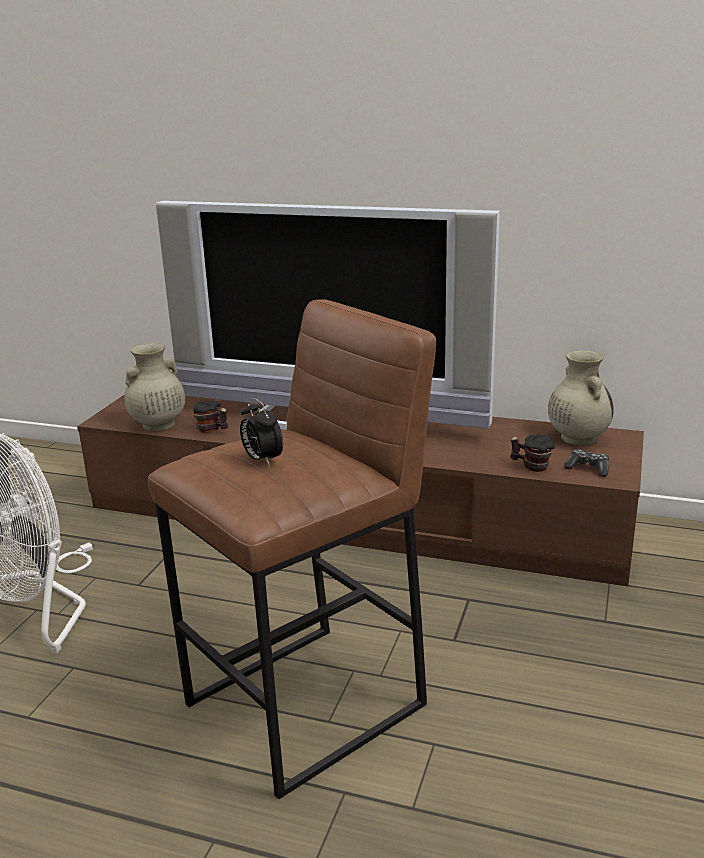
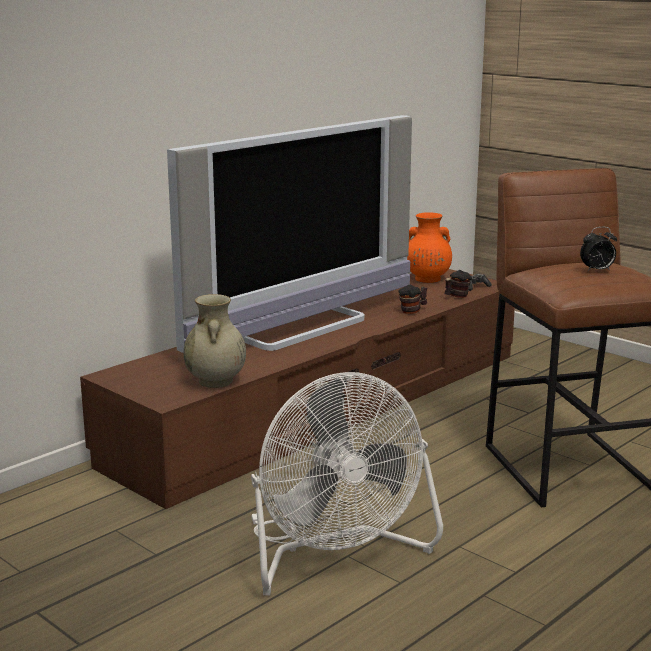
camera: 65 degrees left, 5 degrees down
(212, 431) = (262, 365): mug -> mug (413, 311)
(577, 438) = (426, 279): beige vase -> orange vase

